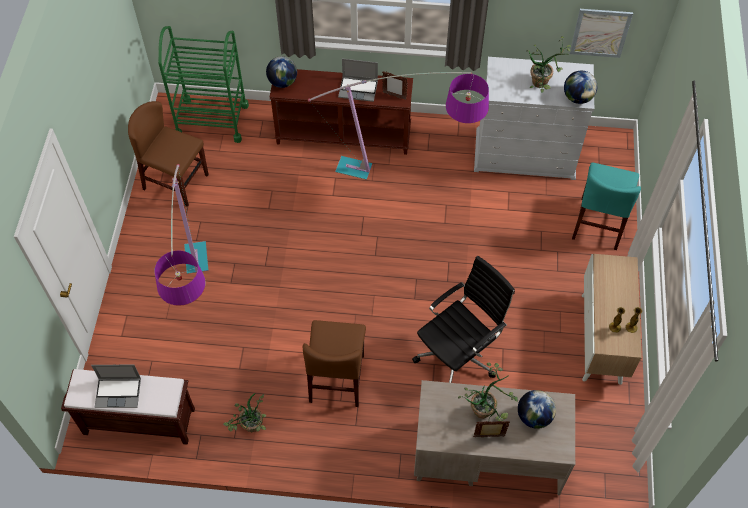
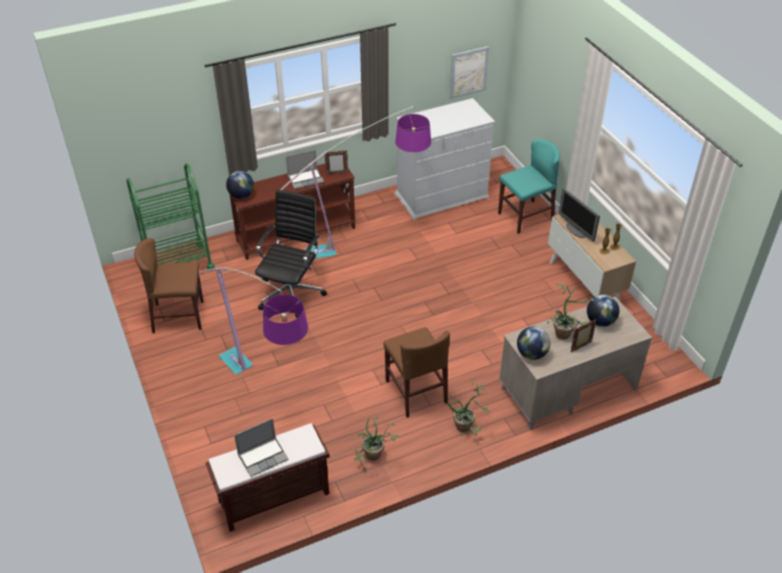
camera: 30 degrees left, 15 degrees down
(458, 355) = (494, 336): black office chair -> black office chair (292, 293)
(543, 84) = (448, 120): potted plant -> potted plant (467, 427)
(577, 97) = (478, 119): globe -> globe (531, 354)
(598, 223) = (525, 217): turquoise chair -> turquoise chair turned 105 degrees counterclockwise
(603, 285) = (576, 230): none -> monitor

